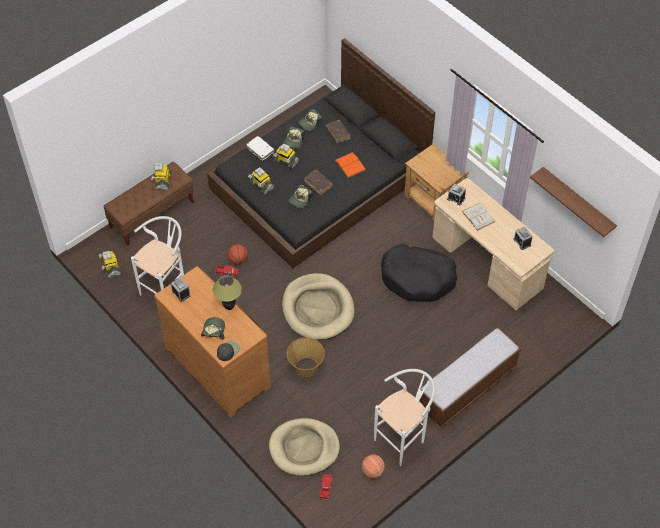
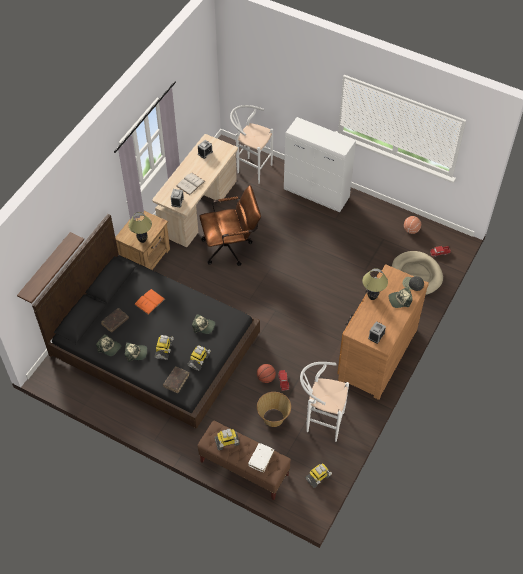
camera: 110 degrees left, 0 degrees up
(260, 150) = (157, 375): white book -> white book (261, 459)
(306, 367) = (347, 295): basket -> basket (273, 418)
(317, 309) = (290, 304): beige dog bed -> none
(318, 184) = (181, 318): brown book -> brown book (176, 381)
(403, 439) = (377, 219): white stool -> white stool (251, 168)
(417, 278) = (231, 247): black dog bed -> brown office chair
(421, 165) = (142, 240): none -> table lamp
(467, 388) = (317, 194): bench -> white cabinet
(577, 202) = (192, 89): shelf -> shelf (45, 268)

